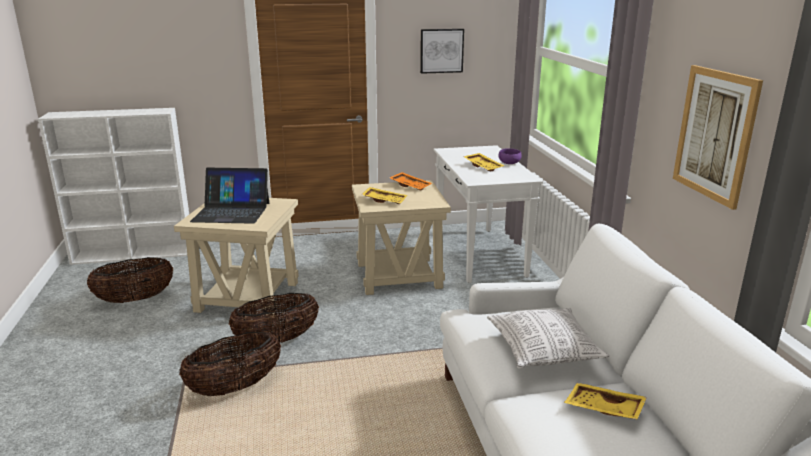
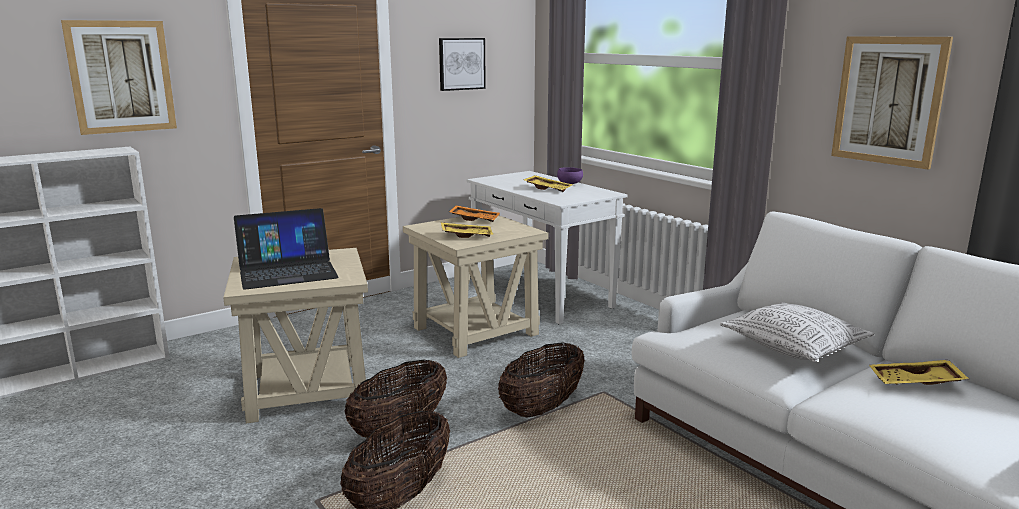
camera: 25 degrees left, 5 degrees down
(135, 299) = (136, 427): basket -> basket (542, 408)
(170, 59) = (121, 77): none -> picture

